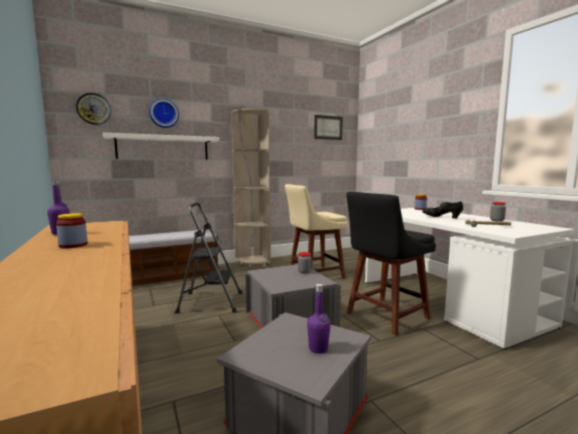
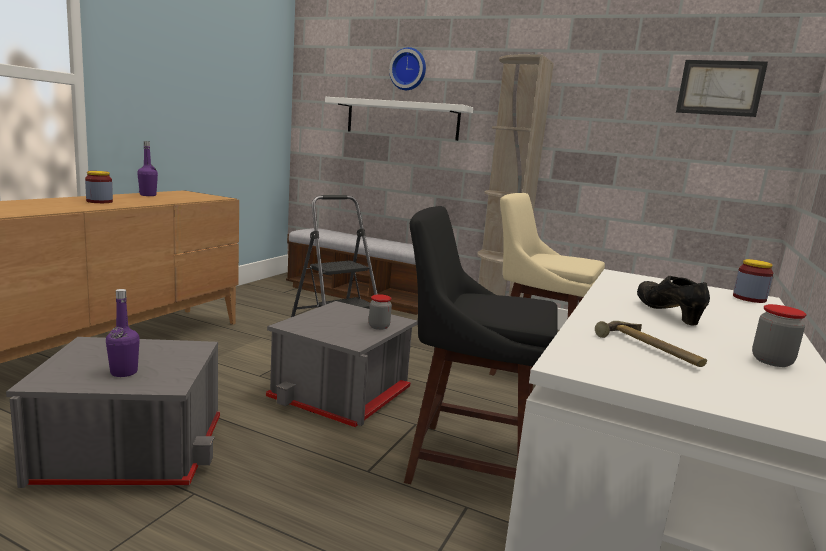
camera: 50 degrees right, 5 degrees up
(94, 109) = (334, 67): wall clock -> none

